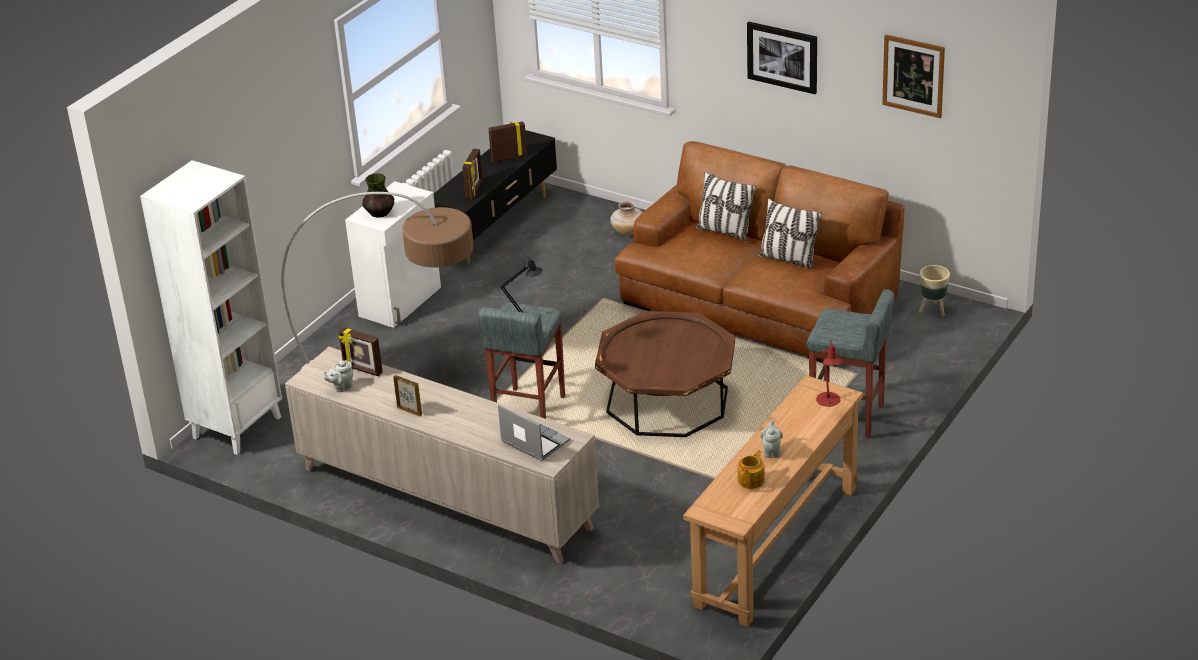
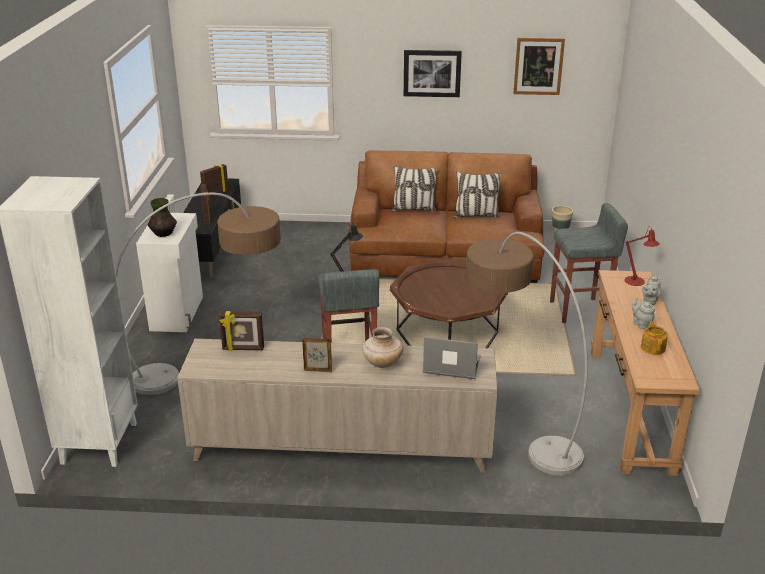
camera: 30 degrees left, 5 degrees down
(341, 387) = (236, 367): grey teapot -> grey teapot (649, 301)
(628, 231) = (314, 235): beige vase -> beige vase (382, 363)
(647, 516) = (515, 415): none -> floor lamp

